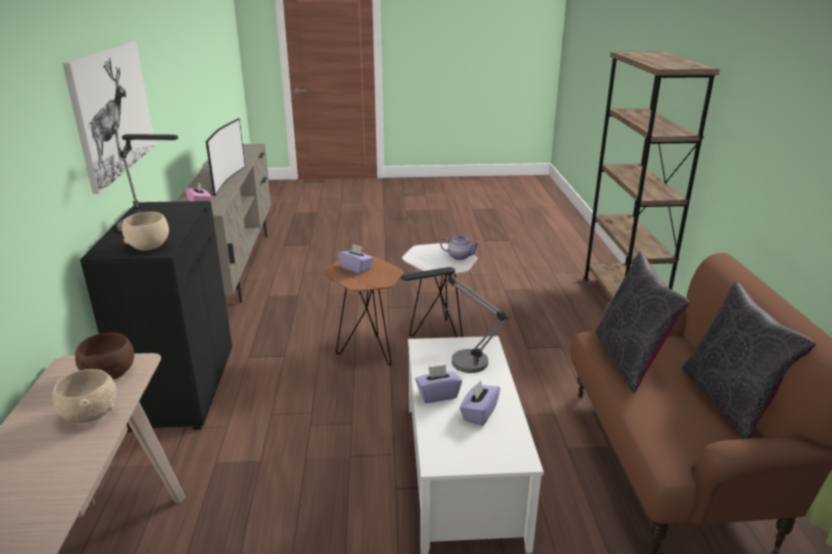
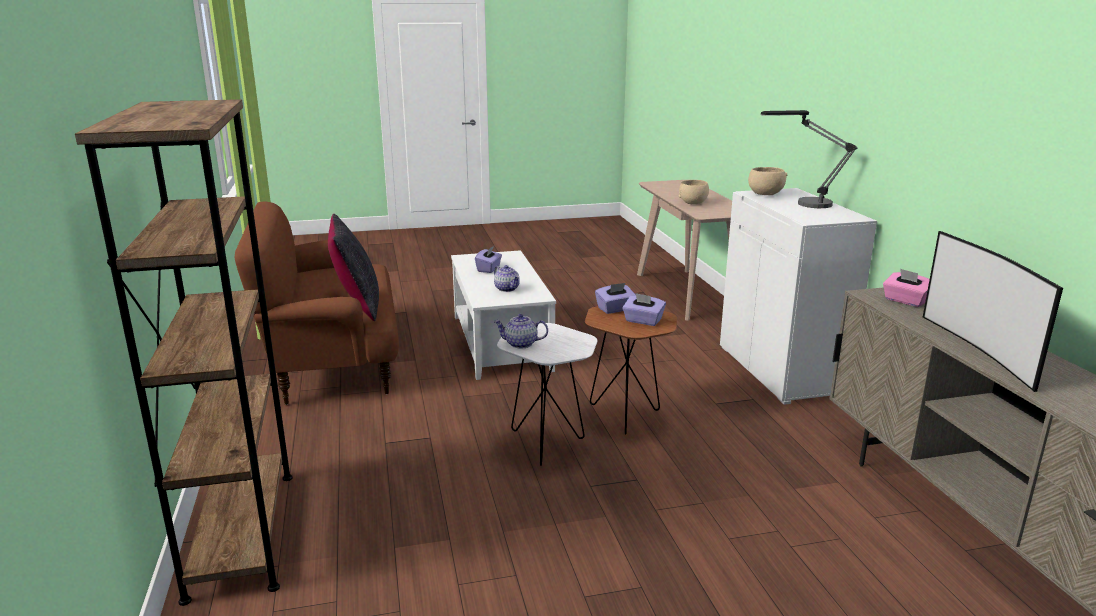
camera: 170 degrees right, 5 degrees down
(110, 374) = (711, 212): brown bowl -> none
(113, 111) = (894, 116): picture -> none
(182, 386) = (782, 370): black cabinet -> white cabinet
(437, 395) = (519, 274): purple tissue box -> purple tissue box (615, 309)
(458, 363) = (507, 289): table lamp -> teapot
(728, 401) = (300, 289): black pillow -> none

